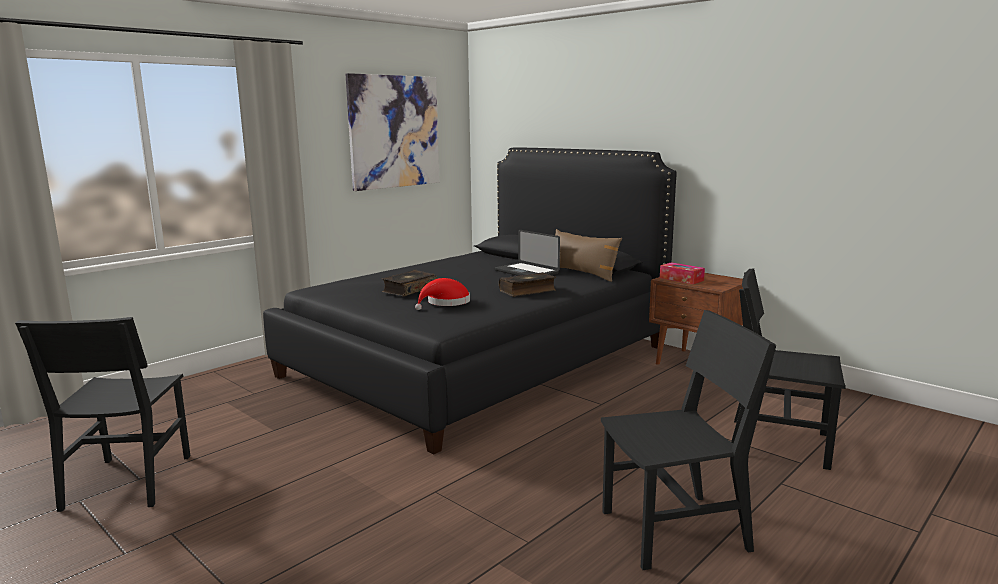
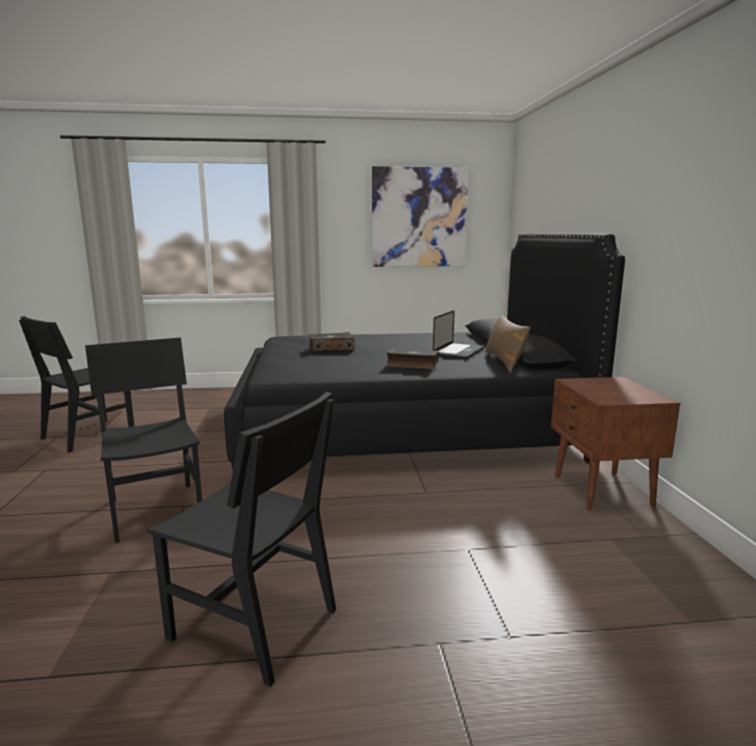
camera: 40 degrees right, 0 degrees up
(445, 303) = (327, 361): red hat -> none
(526, 272) = (459, 352): laptop -> laptop turned 150 degrees counterclockwise
(681, 279) = (589, 385): tissue box -> none
(778, 443) = (527, 604): black chair -> black chair (156, 510)

